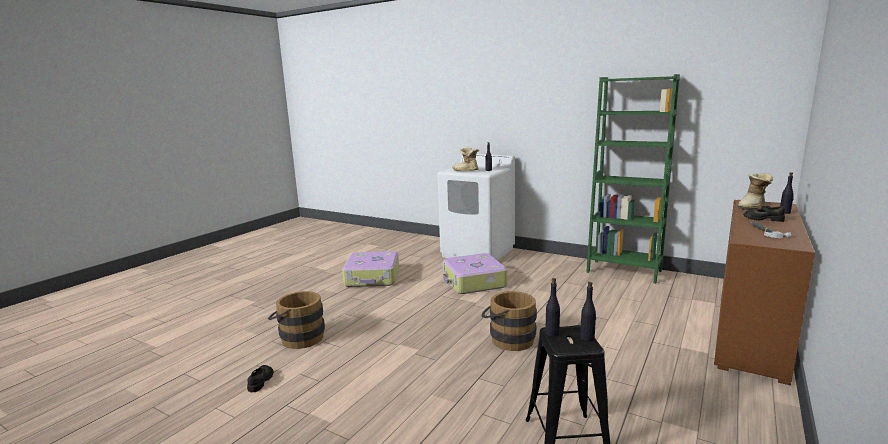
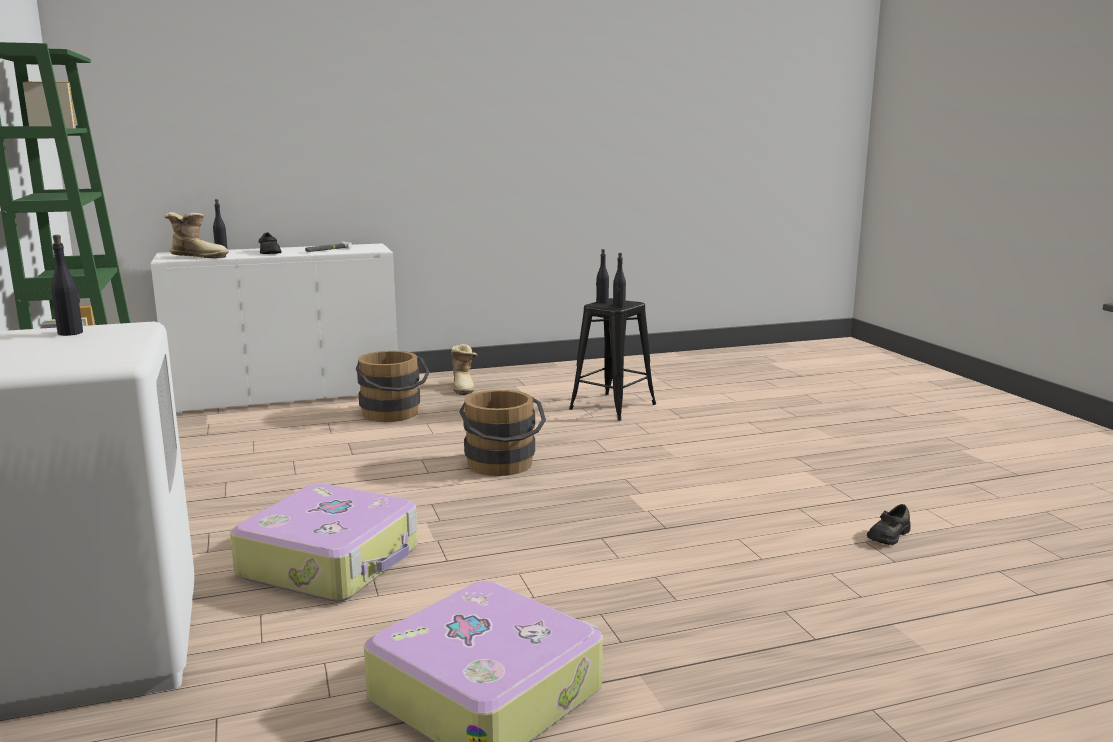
camera: 140 degrees left, 0 degrees up
(299, 338) = (803, 581): brown bucket -> brown bucket (393, 415)
(465, 171) = (105, 346): boot -> boot (464, 387)
(750, 332) = (286, 395): brown cabinet -> white cabinet

